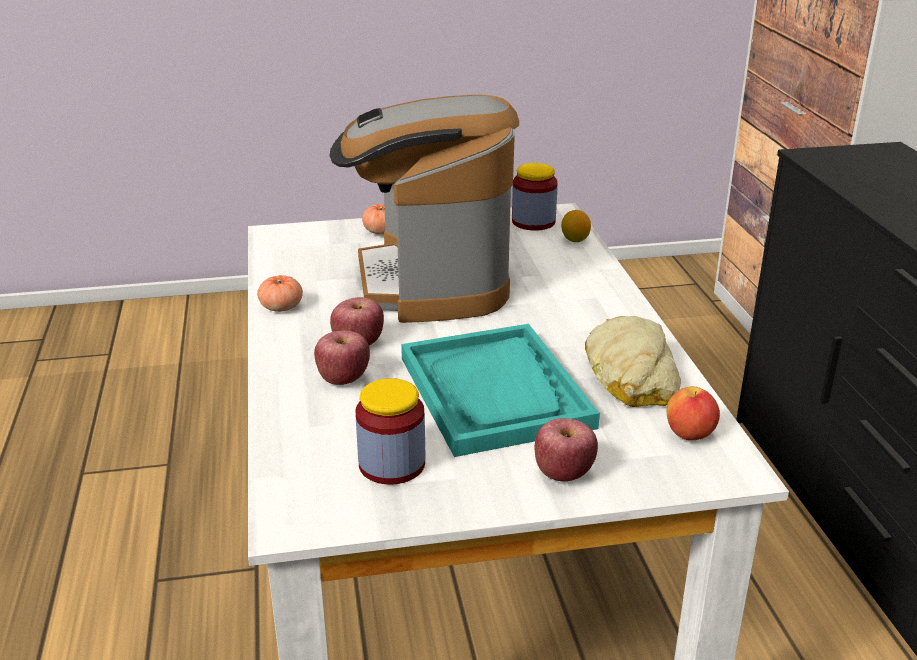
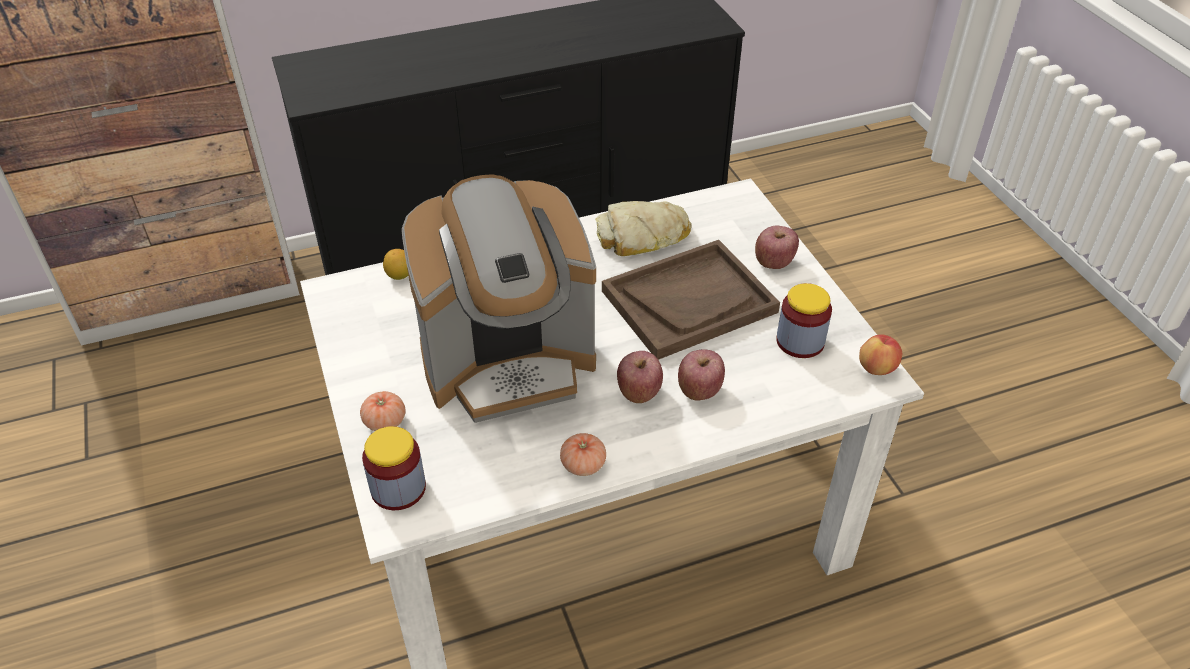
camera: 100 degrees left, 15 degrees up
(495, 392) = (689, 301): turquoise tray -> brown tray
(533, 222) = (355, 306): jar -> jar (398, 488)
(689, 434) = (708, 211): apple -> apple (877, 368)

